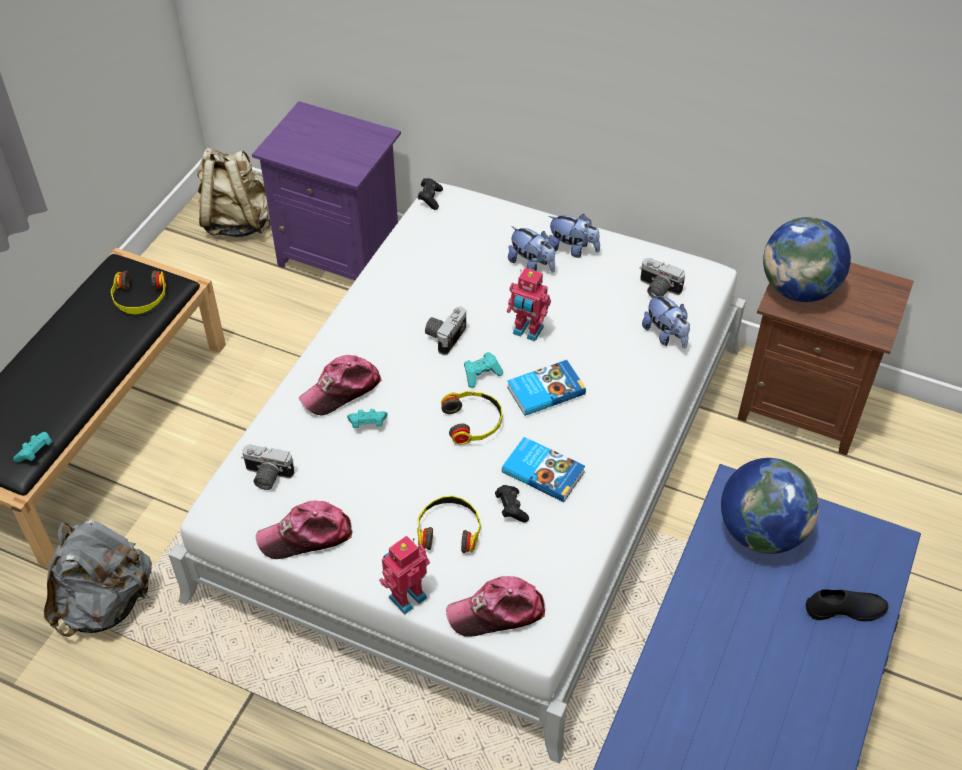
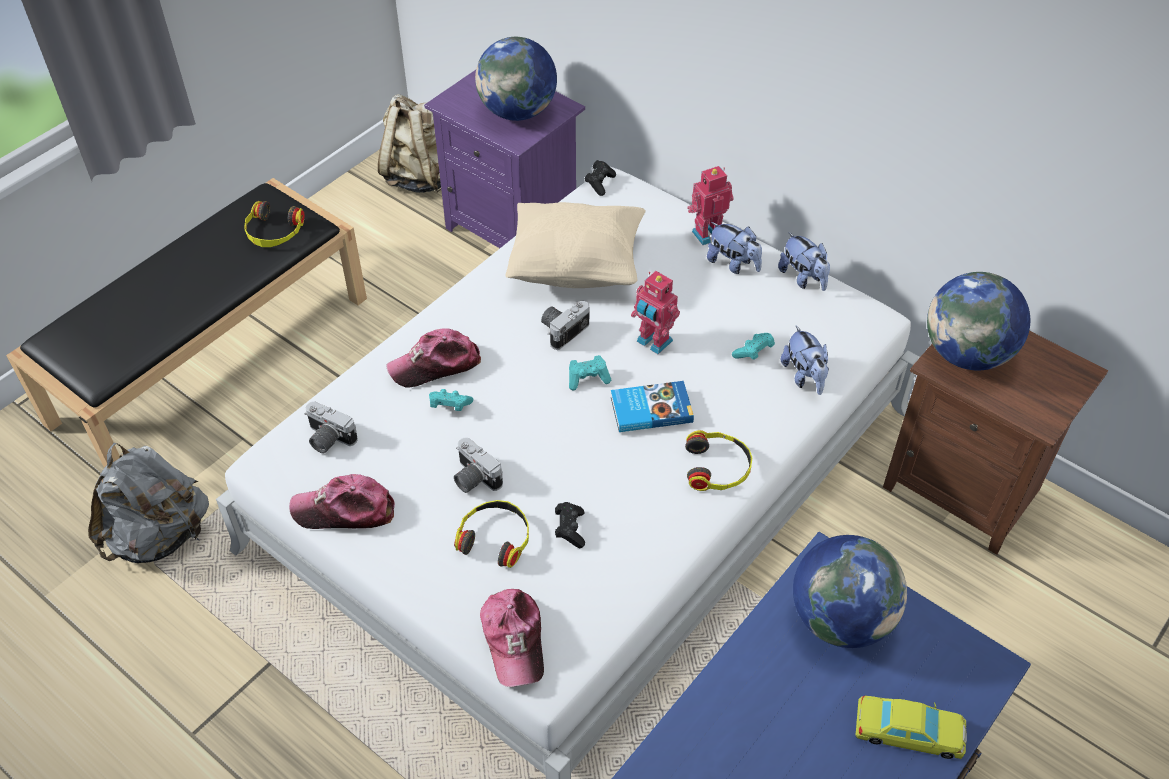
camera: 15 degrees right, 0 degrees up
(36, 452) = (117, 366): turquoise game controller -> turquoise game controller (753, 352)
(341, 146) = (518, 112): none -> globe
(406, 595) = (424, 598): toy robot -> toy robot (707, 233)
(436, 278) = (577, 267): none -> beige pillow
(473, 421) = (561, 427): headphones -> headphones (718, 467)
(497, 613) = (514, 640): cap -> cap turned 105 degrees counterclockwise
(532, 264) = (683, 272): plush toy -> plush toy (803, 278)
(543, 471) = (618, 496): book -> none
(657, 290) = (811, 325): camera -> camera (473, 478)
(844, 609) = (909, 731): black shoe -> yellow toy car

